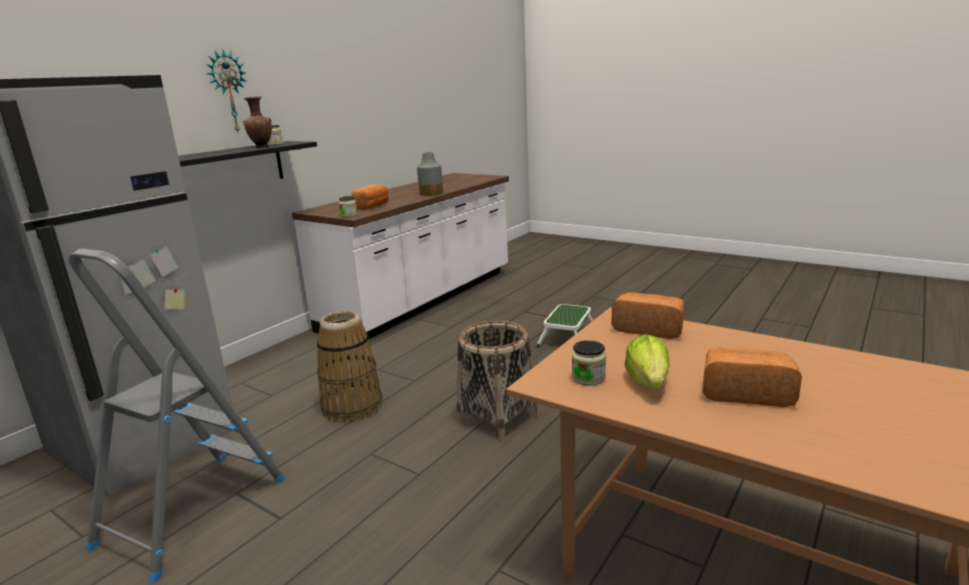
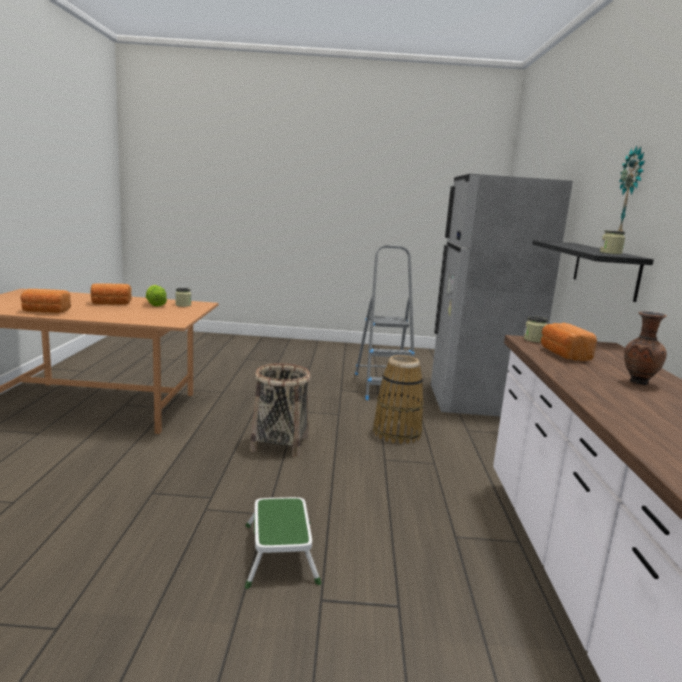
camera: 145 degrees right, 5 degrees down
(261, 147) = (582, 249): brown vase -> brown vase (638, 382)
(431, 193) = (594, 392): grey vase -> none
(649, 329) = (155, 319): bread -> bread (45, 312)

